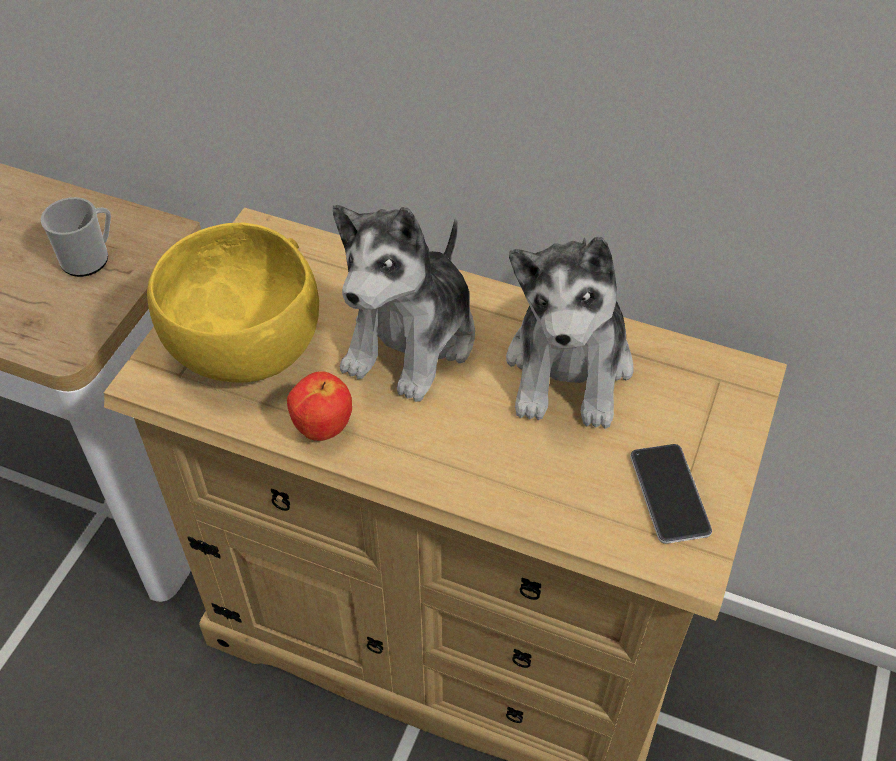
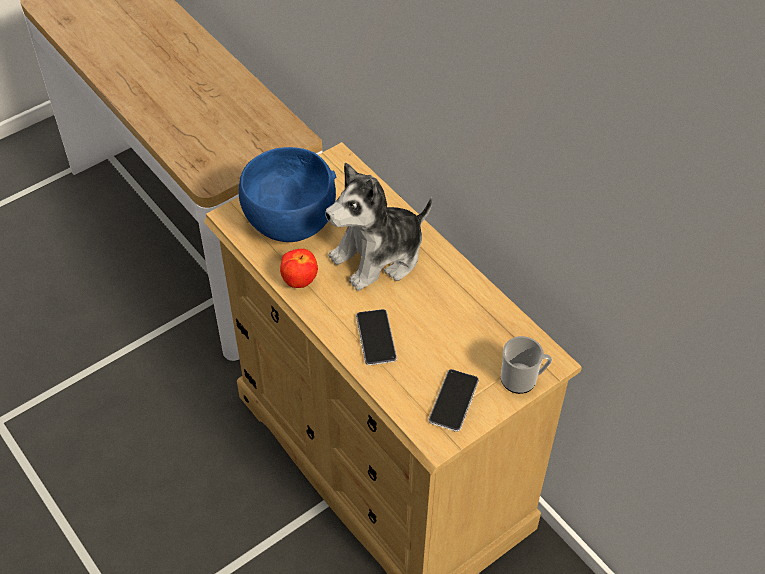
camera: 30 degrees right, 0 degrees up
(90, 258) = (251, 137): mug -> mug (523, 379)
(245, 346) = (290, 221): yellow bowl -> blue bowl
(494, 457) = (376, 338): none -> phone
(569, 368) = (452, 310): plush toy -> none

